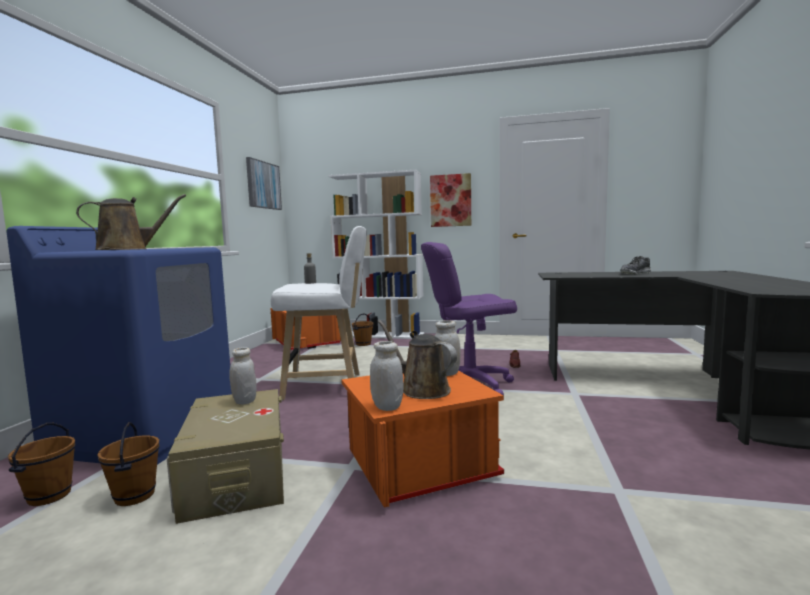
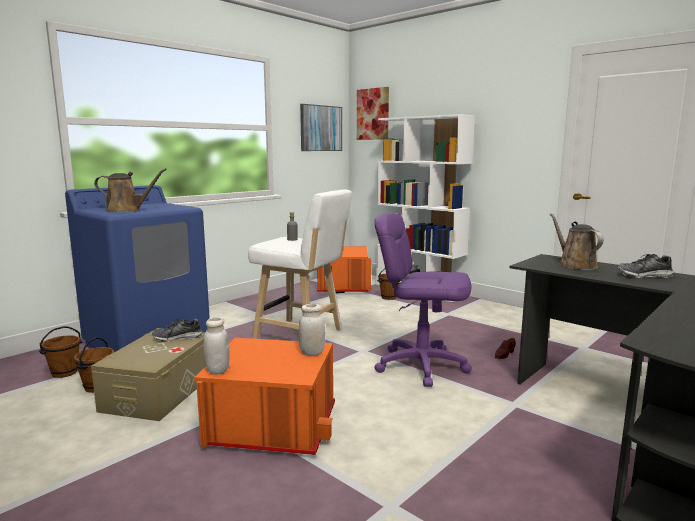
camera: 30 degrees right, 5 degrees up
(244, 401) = (178, 338): white jar -> shoe
(421, 389) = (266, 362): brown watering can -> brown watering can (575, 265)
(450, 200) = (506, 148): picture -> picture (373, 114)

